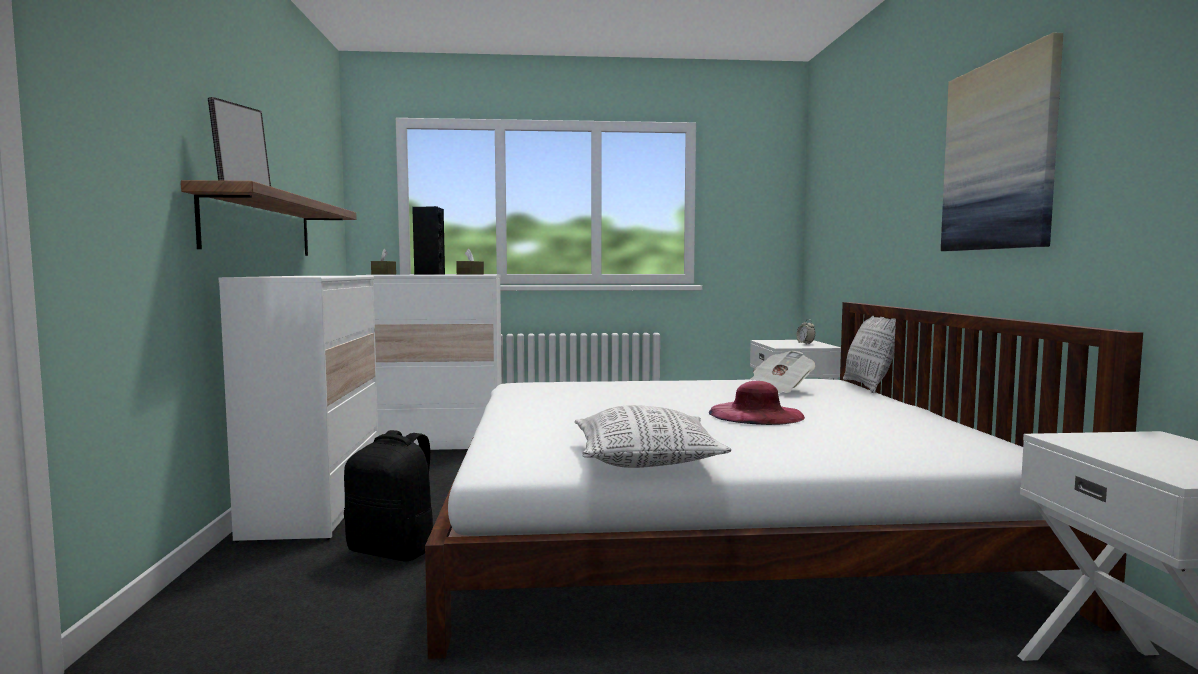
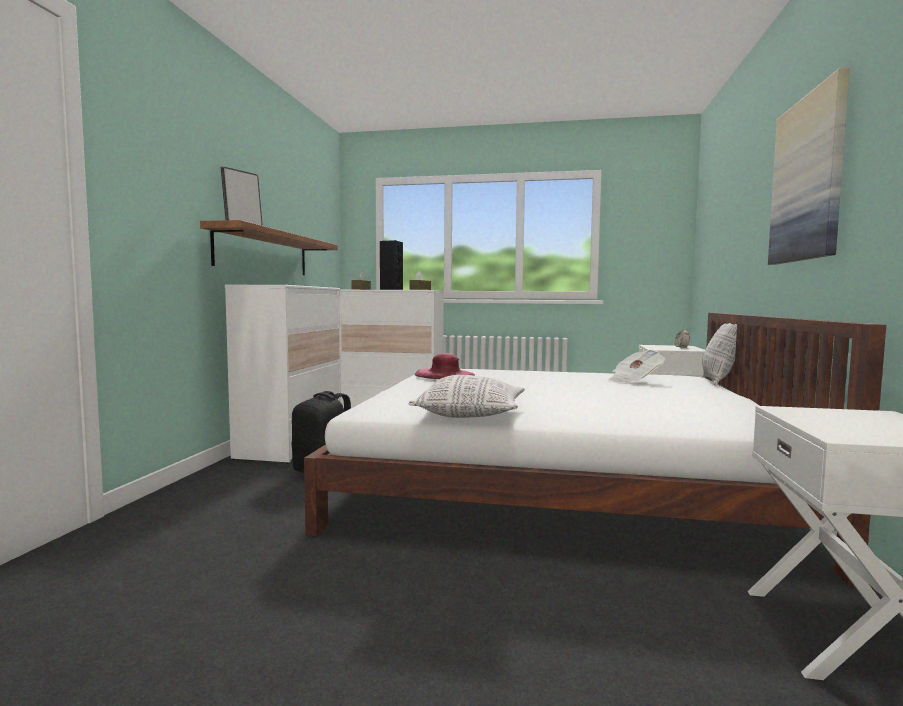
camera: 15 degrees right, 0 degrees up
(756, 414) = (592, 393): pink hat -> pink hat (445, 374)

